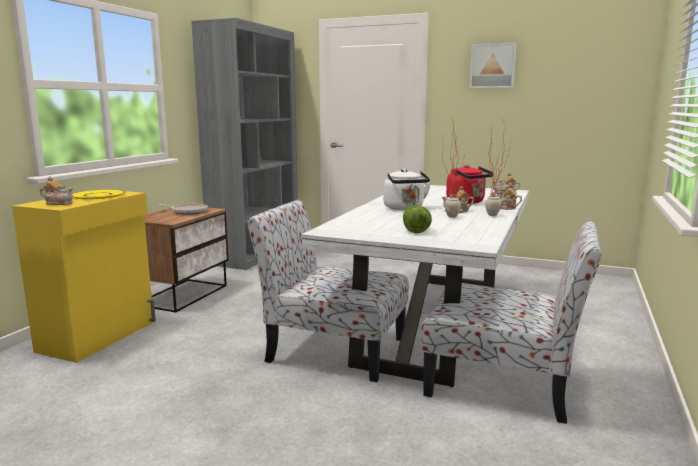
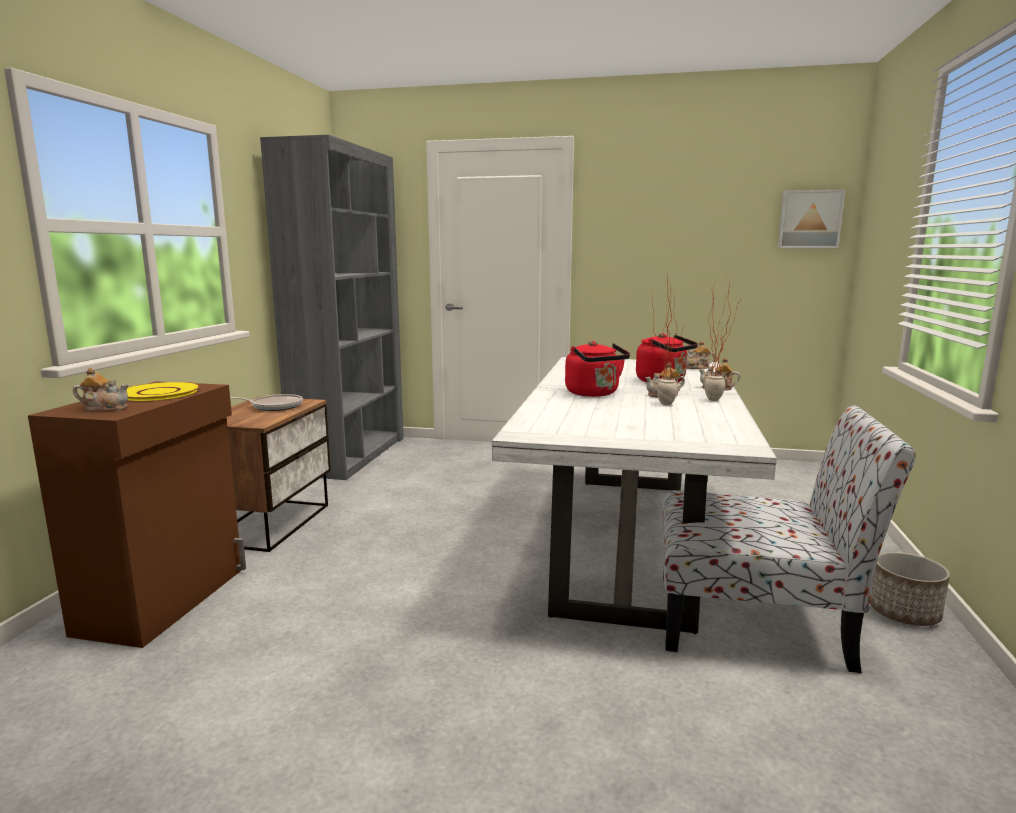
camera: 10 degrees left, 0 degrees up
(99, 336) = (166, 600): yellow cabinet -> brown cabinet
(333, 350) = (516, 592): chair -> none
(405, 208) = (594, 394): white kettle -> red kettle
(415, 230) = (639, 426): lettuce -> none
(492, 66) = (657, 205): picture -> picture (809, 219)
(629, 388) = (904, 613): none -> planter

